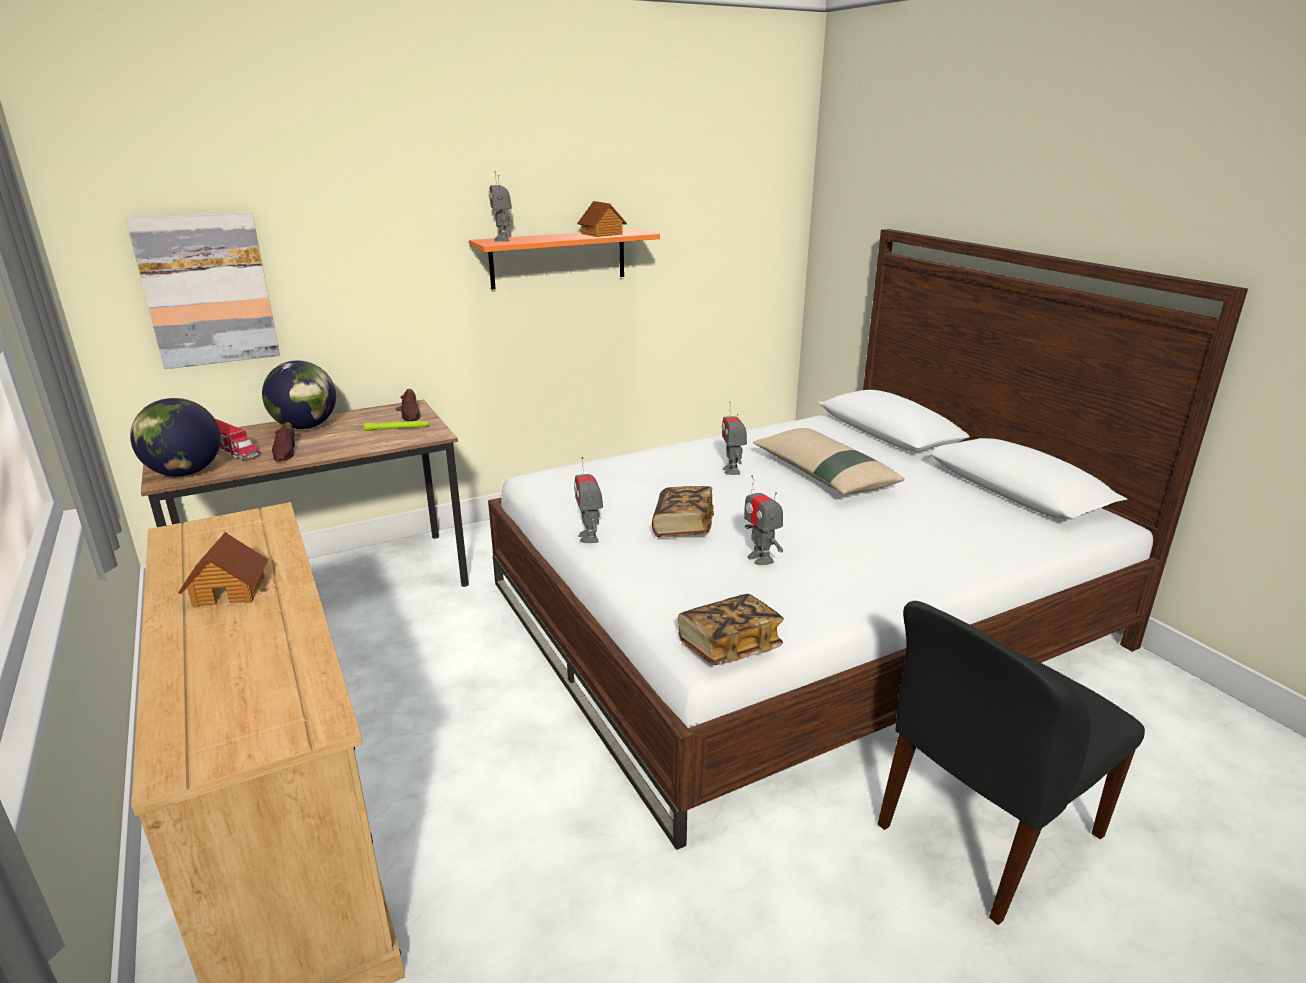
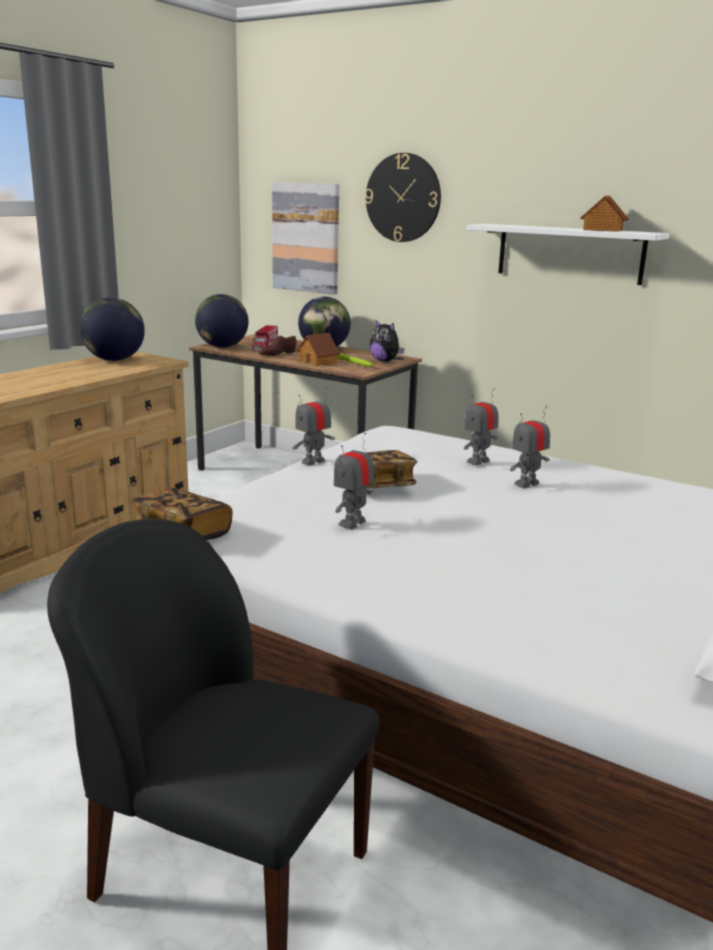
camera: 60 degrees right, 5 degrees down
(201, 546) = (114, 360): none -> globe
(230, 590) = (67, 373): toy house -> toy house (318, 361)
(356, 221) = (403, 198): none -> wall clock
(410, 415) = (385, 361): brown shoe -> plush toy
(502, 240) = (503, 224): toy robot -> toy robot (478, 461)
(558, 258) = (569, 253): orange shelf -> white shelf
(823, 474) = (598, 524): beige pillow -> none

